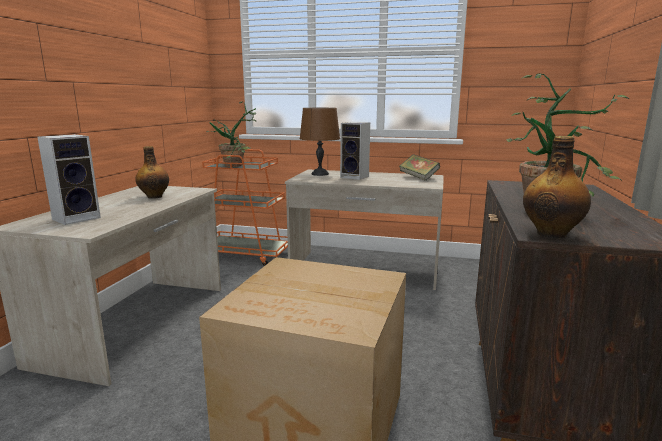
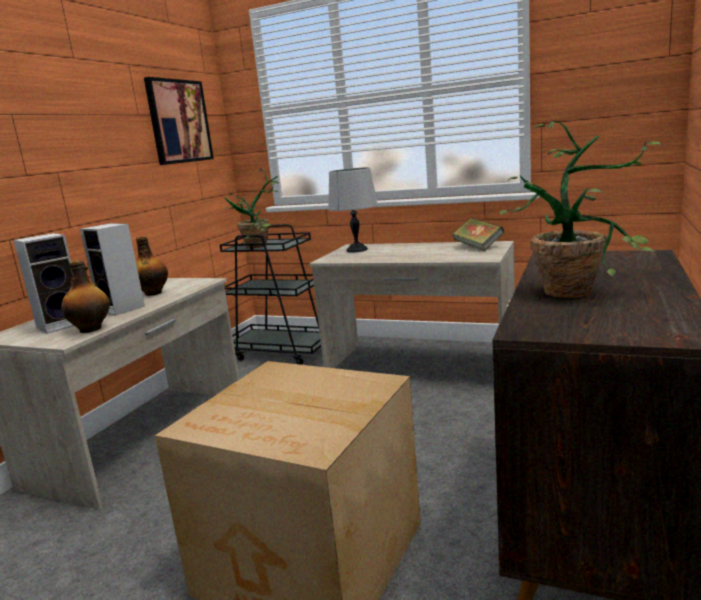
camera: 10 degrees right, 0 degrees up
(174, 53) = (179, 121): none -> picture
(246, 254) = (281, 351): orange cart -> black cart
(319, 174) = (356, 250): brown table lamp -> grey table lamp
(356, 177) = (398, 251): speaker -> speaker (123, 308)
(551, 234) = (542, 328): bottle -> bottle (91, 329)

